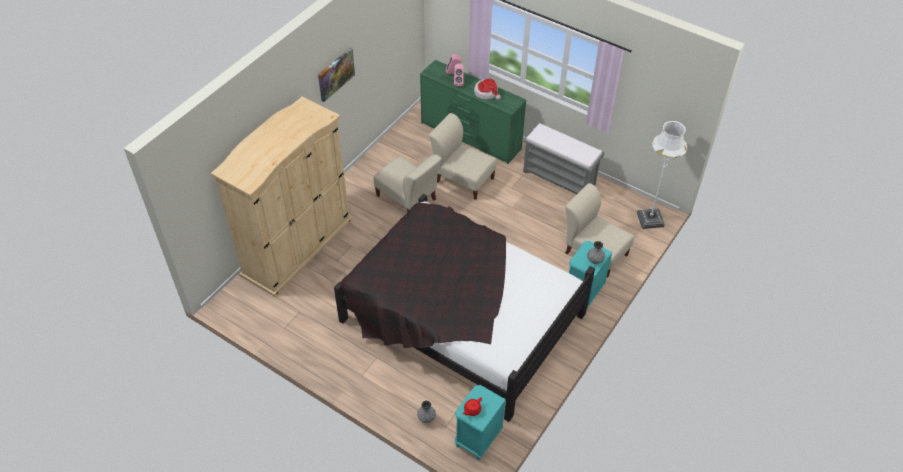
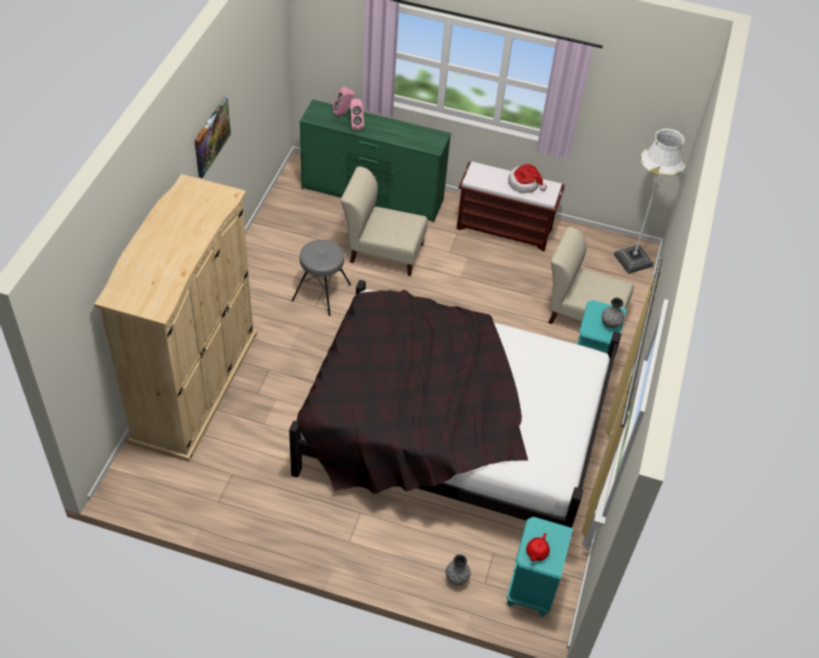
camera: 20 degrees left, 0 degrees up
(408, 199) = (322, 292): beige chair -> grey stool
(486, 93) = (397, 132): hat -> hat (524, 184)
(560, 178) = (505, 229): grey bench -> brown bench

